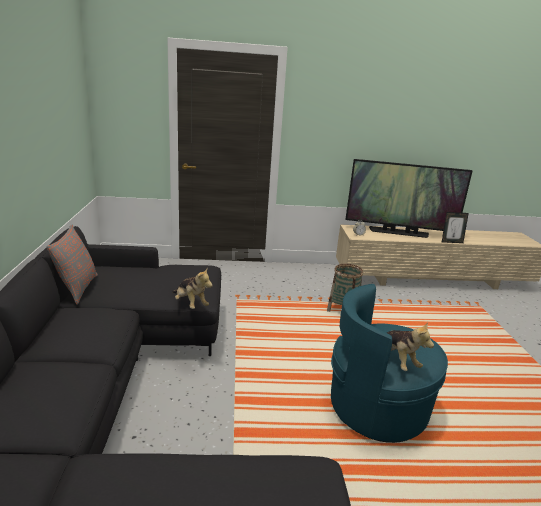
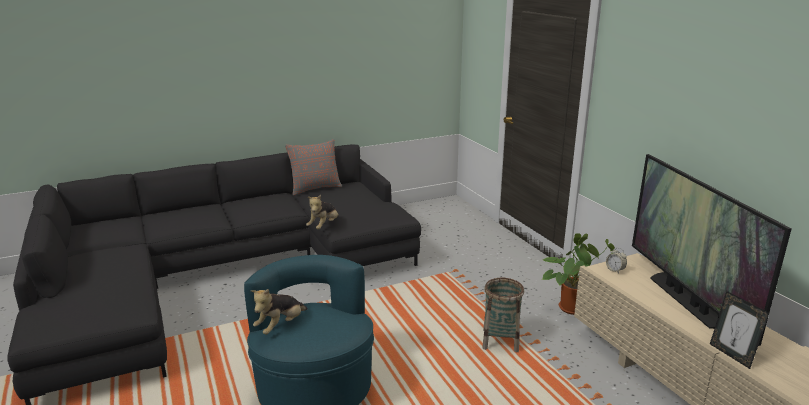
camera: 70 degrees right, 0 degrees up
(316, 276) = (572, 307): none -> potted plant

